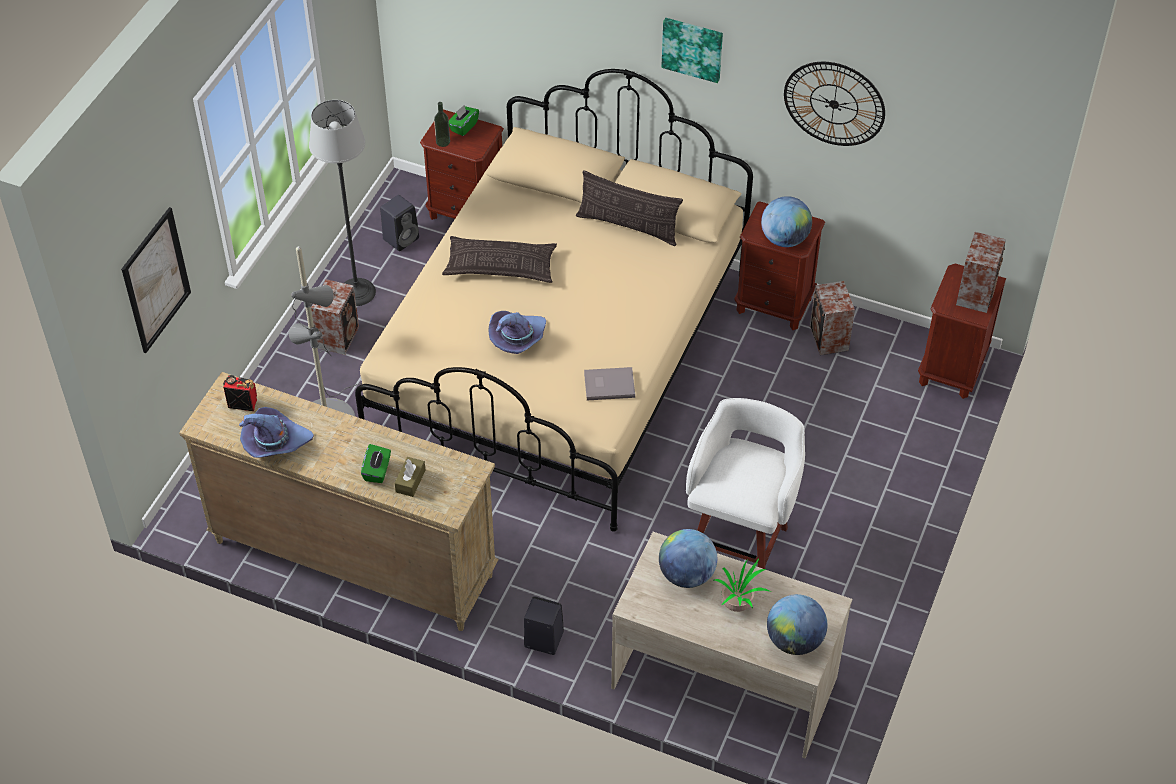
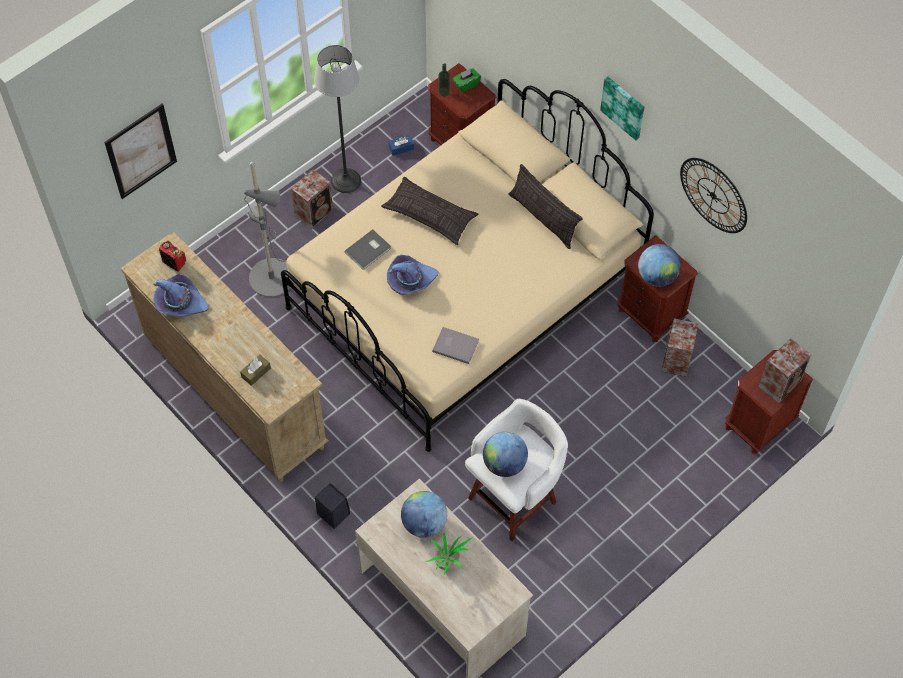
camera: 25 degrees right, 10 degrees up
(377, 471) = (237, 355): green tissue box -> none
(401, 238) = (401, 148): black speaker -> blue tissue box
(452, 325) = (369, 250): none -> grey book
(794, 640) = (472, 608): globe -> globe (504, 463)

